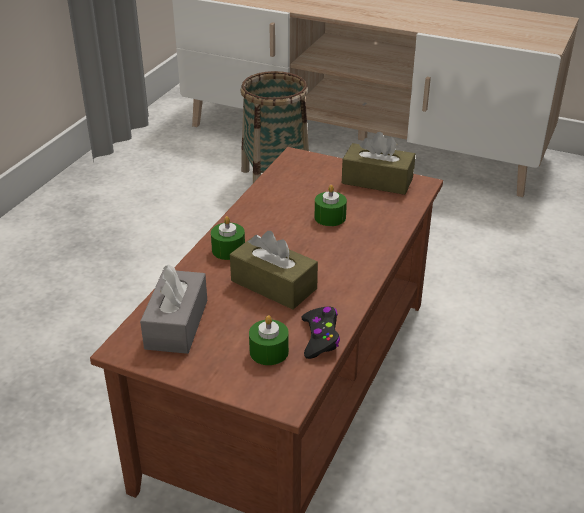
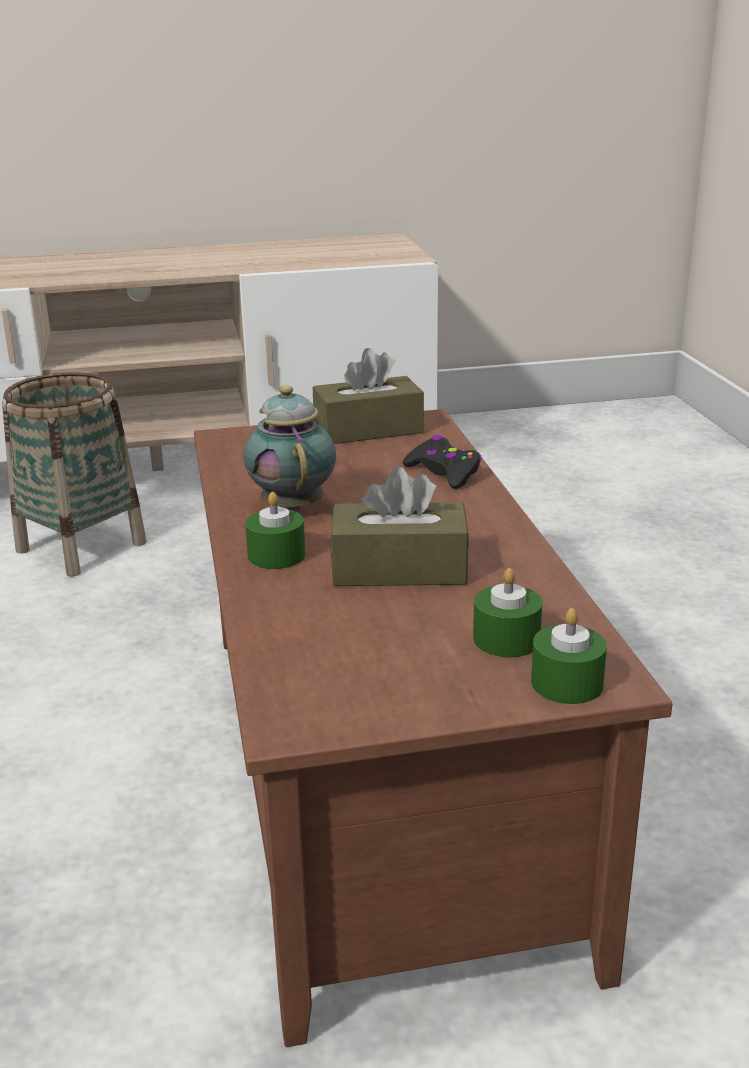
camera: 35 degrees left, 10 degrees down
(176, 324) = (328, 662): grey tissue box -> none
(273, 220) = (292, 505): none -> teapot
(320, 337) = (546, 599): black game controller -> black game controller (444, 472)
(330, 217) = (364, 480): green candle -> green candle (567, 683)

